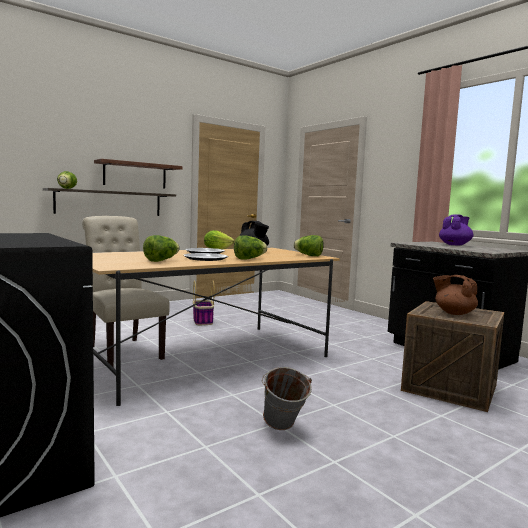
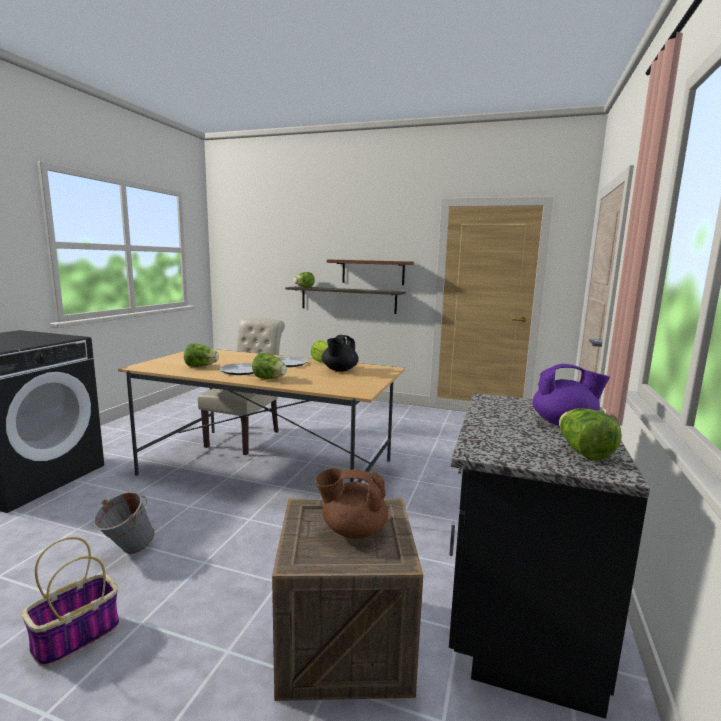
camera: 55 degrees right, 5 degrees up
(203, 321) = (368, 434): basket -> basket (75, 638)
(308, 255) = (357, 388): lettuce -> lettuce (583, 452)
(454, 313) = (353, 530): brown teapot -> brown teapot turned 90 degrees counterclockwise

